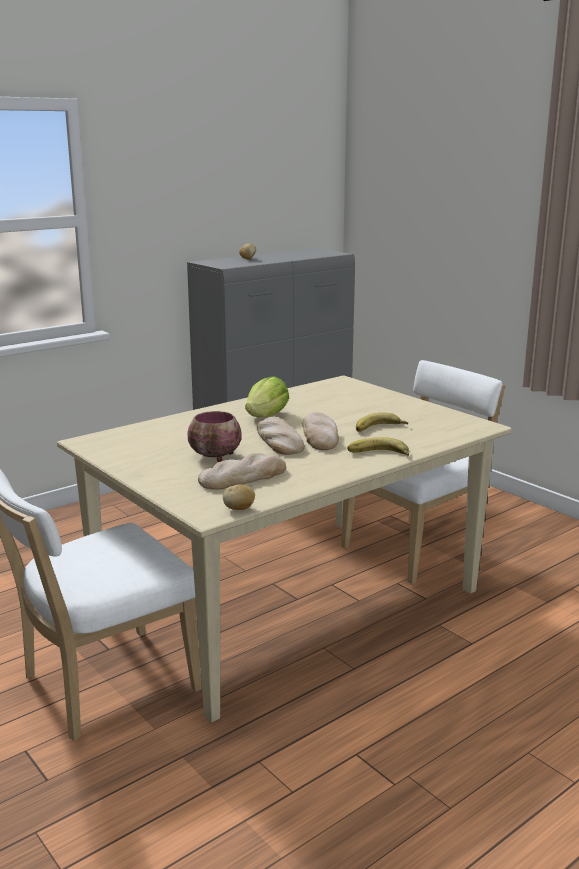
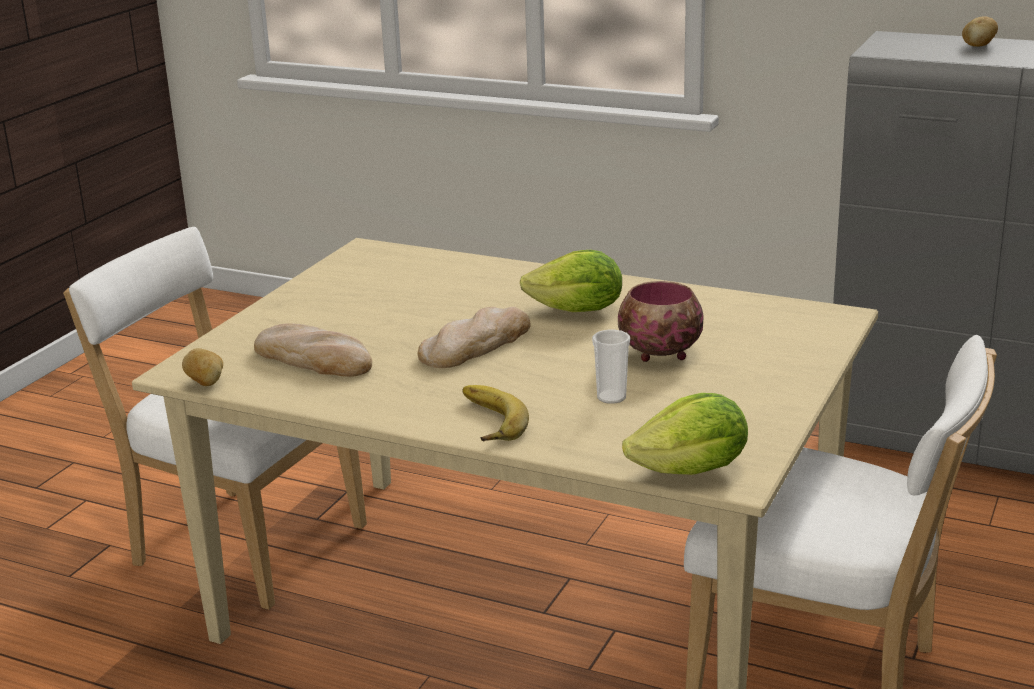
camera: 65 degrees right, 5 degrees up
(215, 457) = (375, 325): bowl -> bowl (659, 354)
(320, 436) = (526, 365): bread -> none
(380, 429) = (611, 397): banana -> cup
(471, 430) = (691, 471): none -> lettuce

